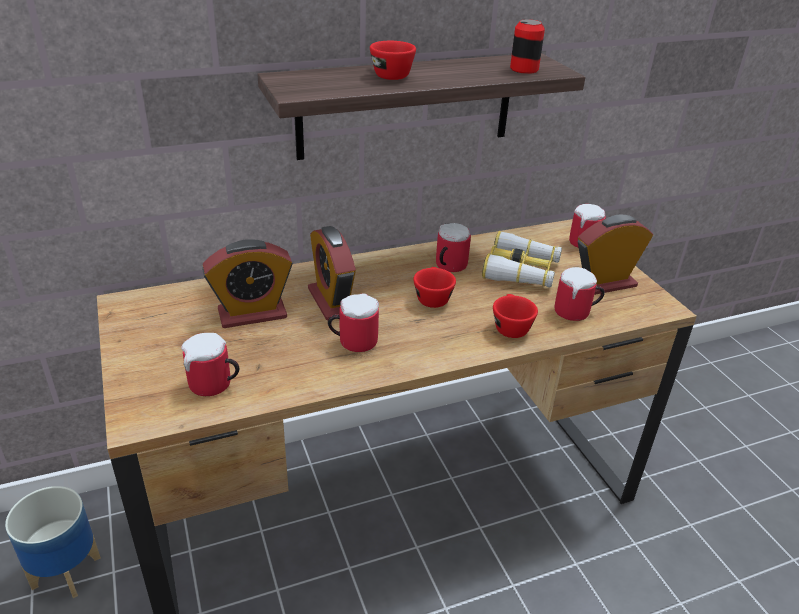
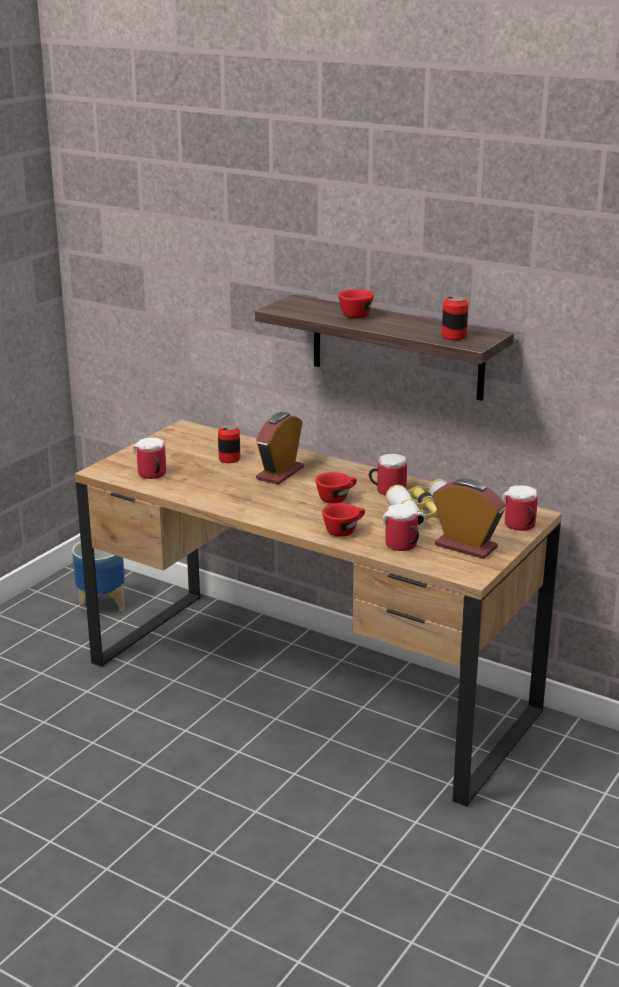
camera: 55 degrees right, 10 degrees down
(252, 314) = (229, 459): alarm clock -> can
(353, 341) = (248, 492): mug -> none

